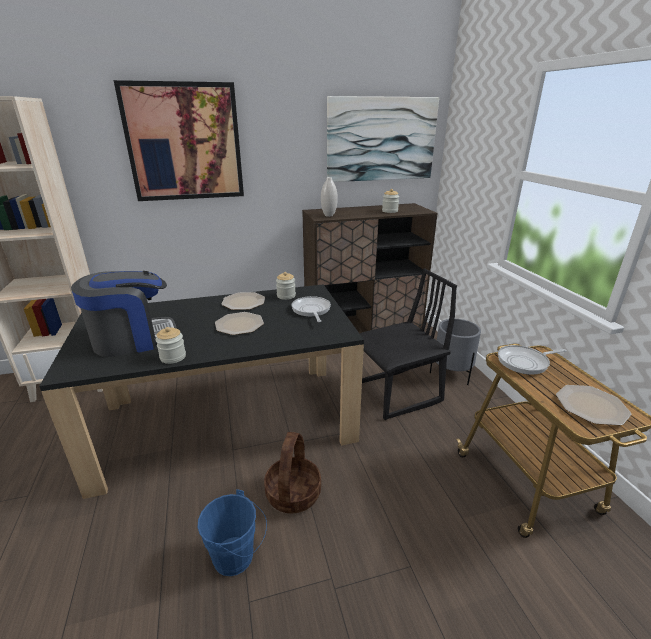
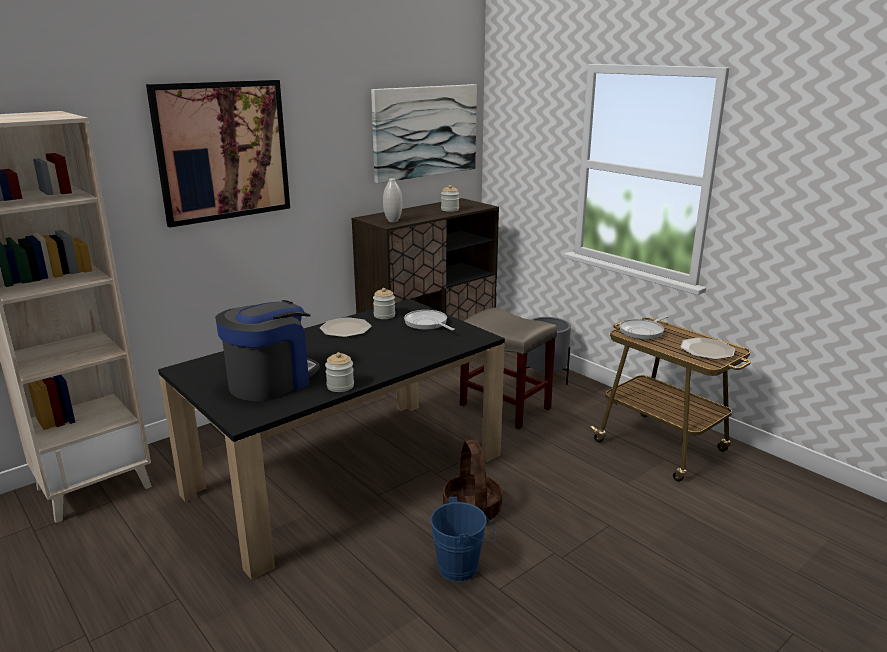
camera: 25 degrees left, 5 degrees down
(239, 324) = (369, 348): plate -> none
(397, 393) = (506, 407): black chair -> beige stool

